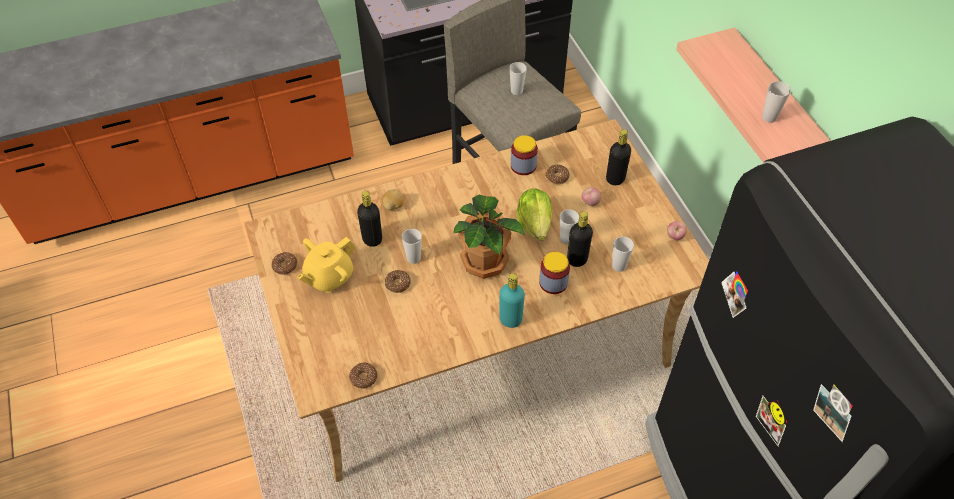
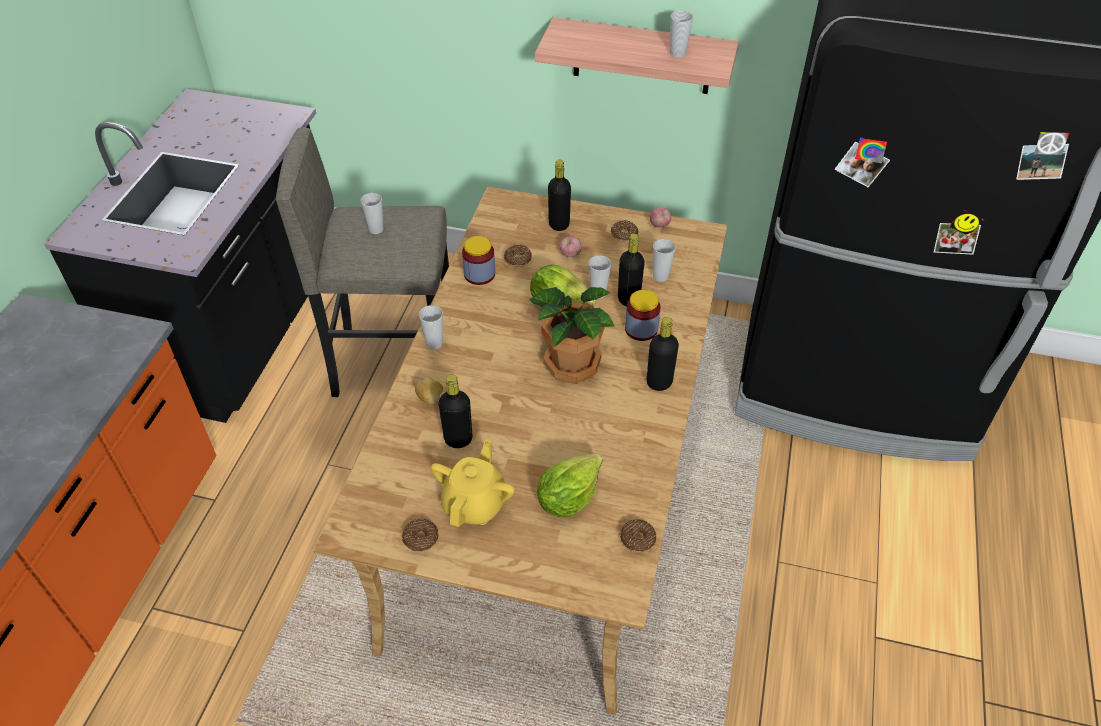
camera: 55 degrees left, 5 degrees down
(329, 277) = (475, 504): yellow teapot -> yellow teapot turned 150 degrees counterclockwise
(368, 322) = (568, 498): none -> lettuce
(397, 284) = (538, 447): donut -> donut (624, 235)
(413, 258) = (516, 417): cup -> cup (434, 343)
(510, 320) = (659, 382): turquoise bottle -> black bottle

